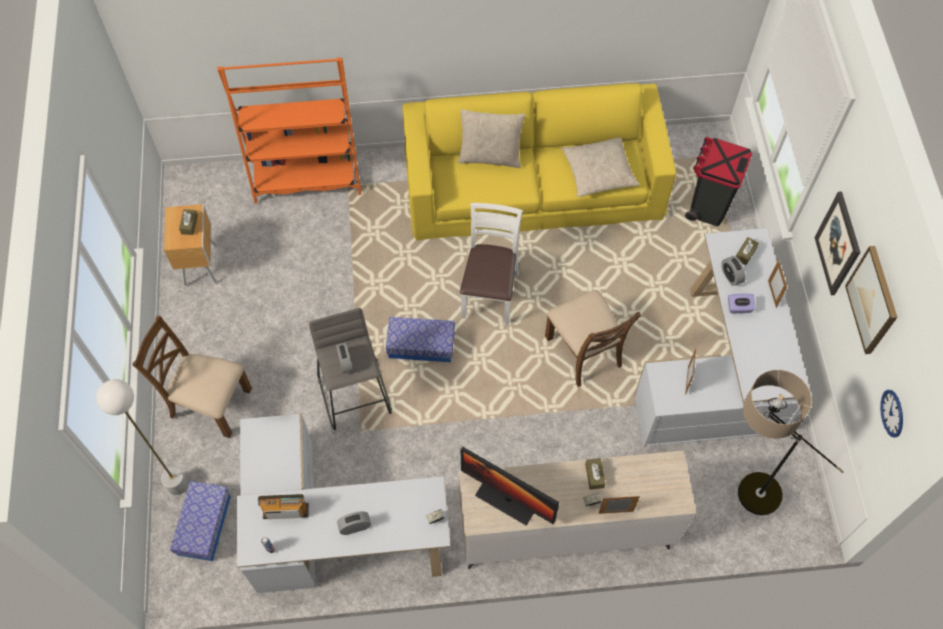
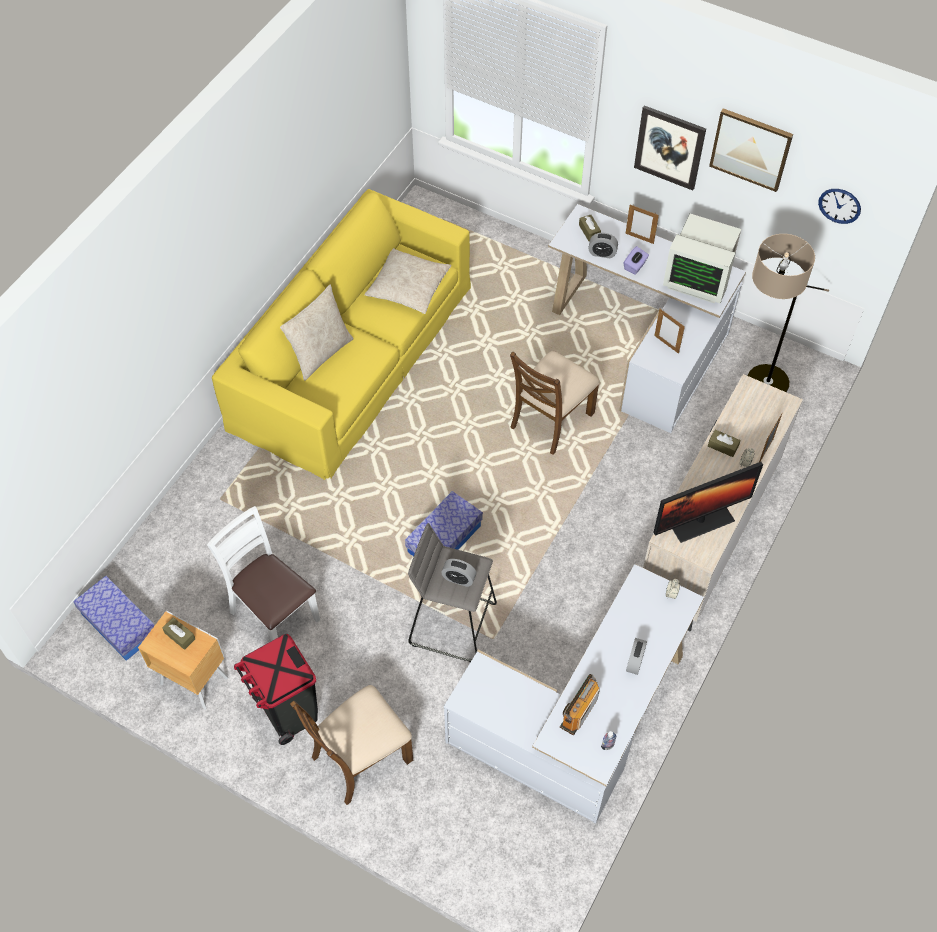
camera: 55 degrees left, 5 degrees down
(177, 484) = (427, 837): white floor lamp -> none
(204, 525) = (490, 835): storage box -> storage box (119, 624)
(306, 177) = (177, 529): orange bookcase -> none
(489, 294) = (436, 455): white chair -> white chair (274, 614)
(584, 352) = (550, 420): brown chair -> brown chair turned 120 degrees clockwise
(708, 207) = (485, 251): black trash can -> black trash can (288, 711)
(770, 362) = (698, 278): none -> monitor

